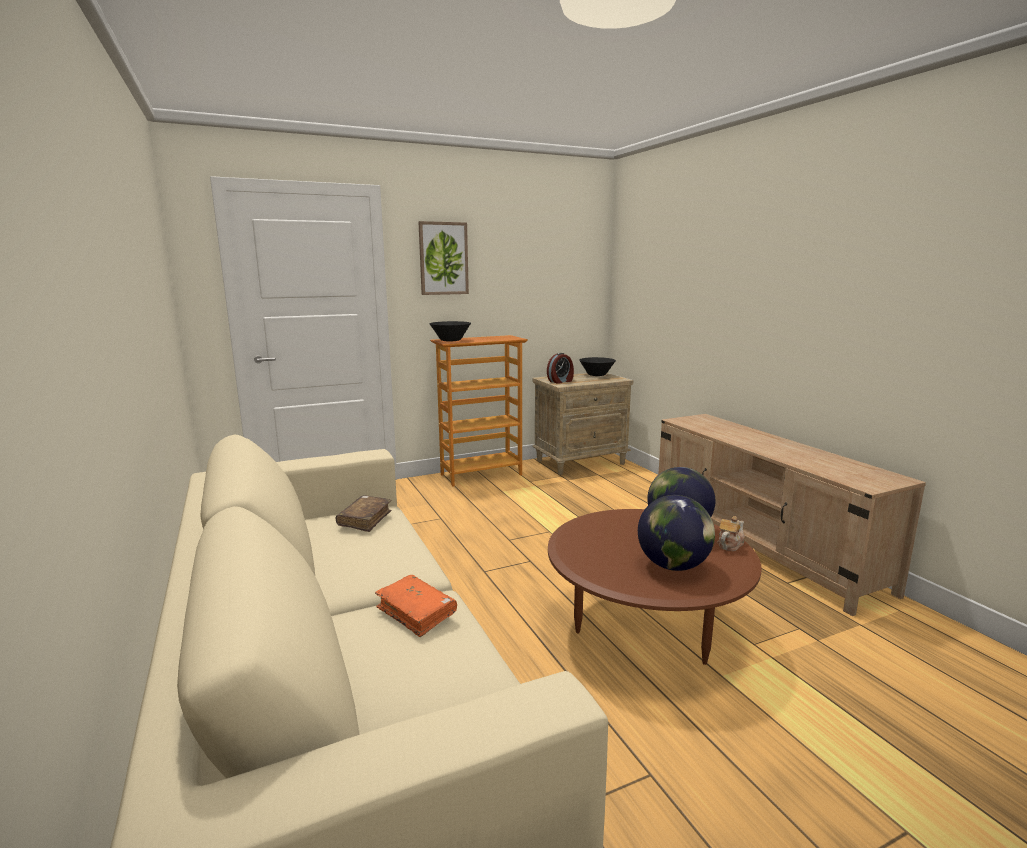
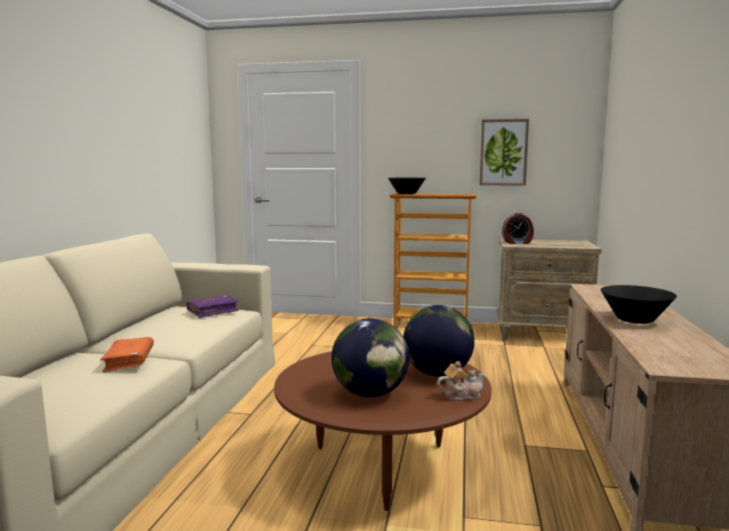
camera: 35 degrees right, 5 degrees down
(365, 520) = (213, 312): brown book -> purple book
(443, 258) = (412, 120): picture -> picture (503, 152)
(596, 375) = (571, 242): black bowl -> black bowl (635, 320)

